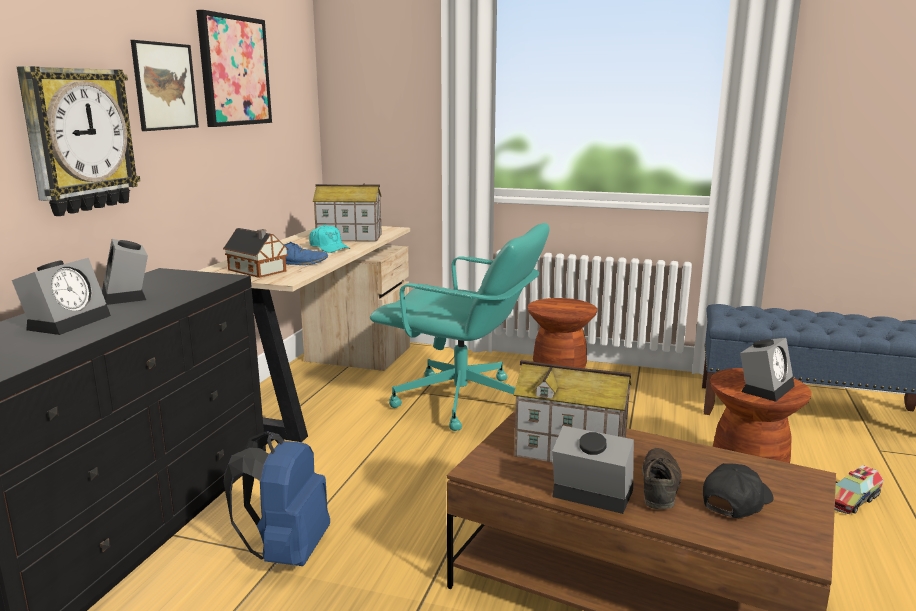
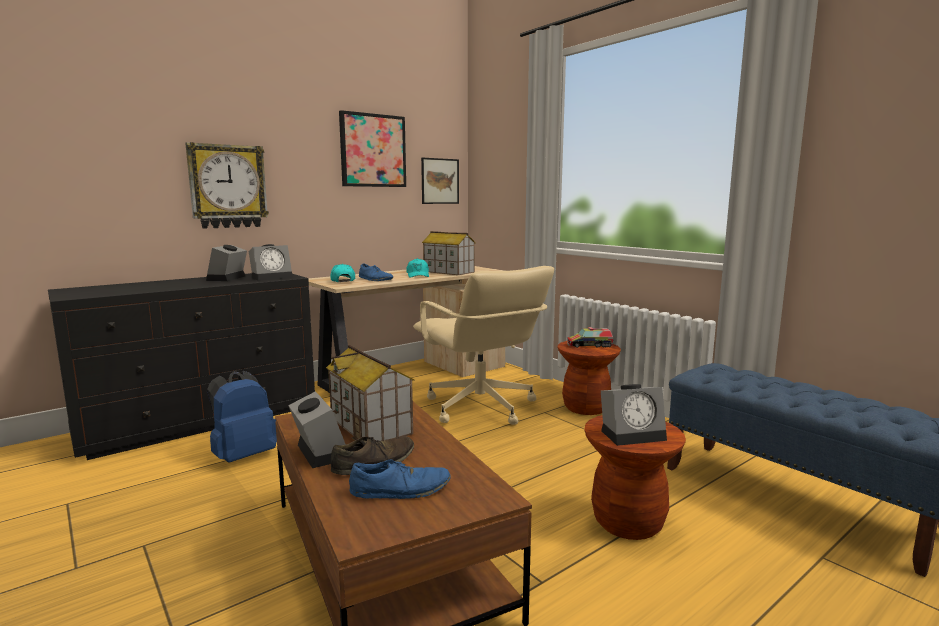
camera: 35 degrees right, 5 degrees down
(68, 321) = (171, 284): alarm clock -> alarm clock (272, 277)
(165, 86) = (304, 158): picture -> picture (440, 181)
(258, 271) = (342, 281): toy house -> turquoise cap
(462, 402) = (480, 407): turquoise office chair -> beige office chair
(736, 501) = (401, 490): black cap -> blue shoe
(852, 500) = (700, 583): toy truck -> toy truck (589, 345)

